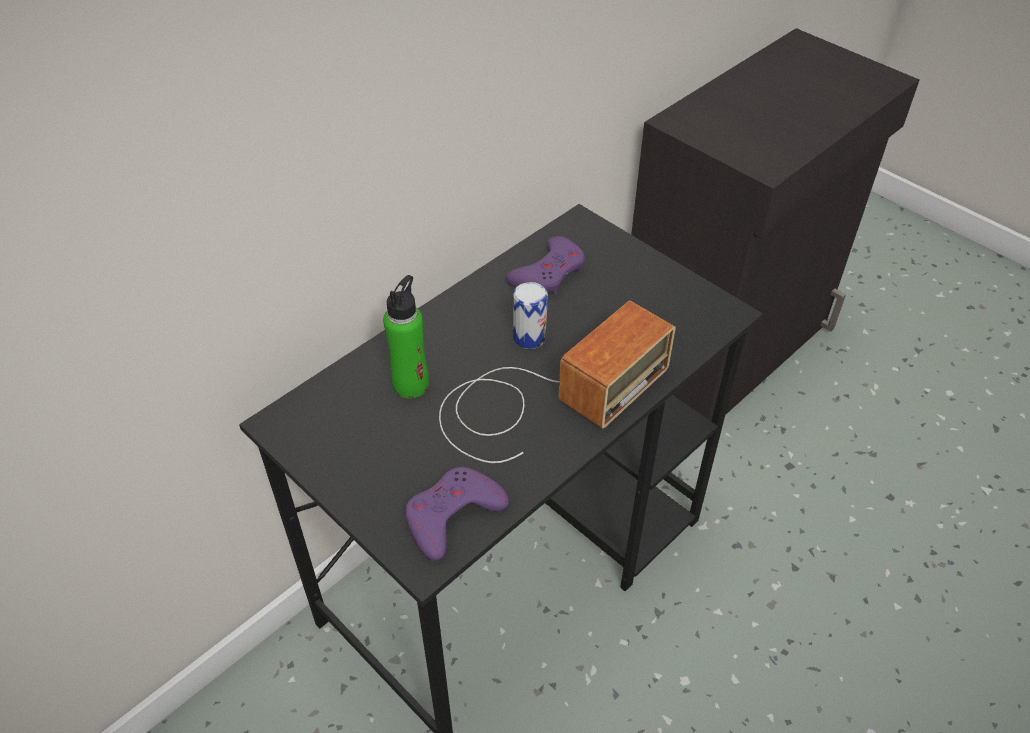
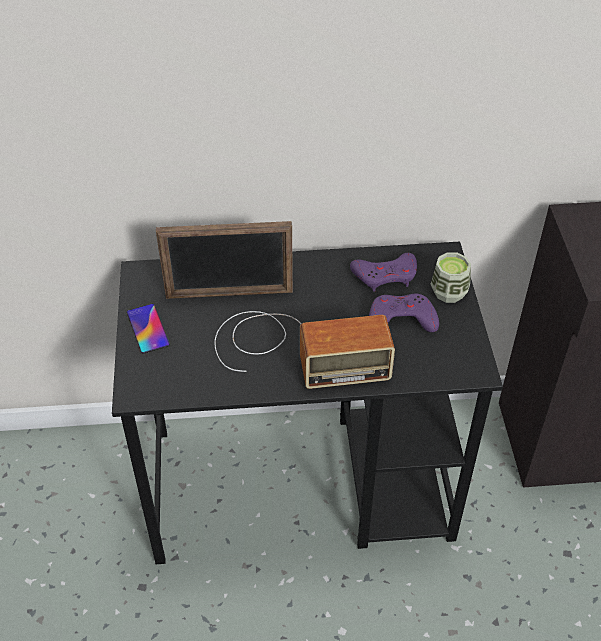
camera: 40 degrees right, 0 degrees up
(359, 479) = (148, 329): none -> phone
(411, 384) = (229, 294): green bottle -> picture frame
(452, 515) = (173, 380): purple game controller -> purple game controller (401, 319)
(529, 337) = (327, 308): can -> none
(623, 255) = (448, 292): none -> cup

